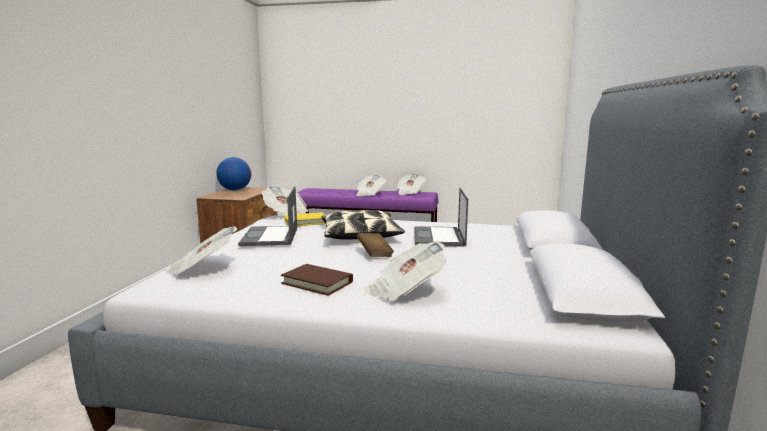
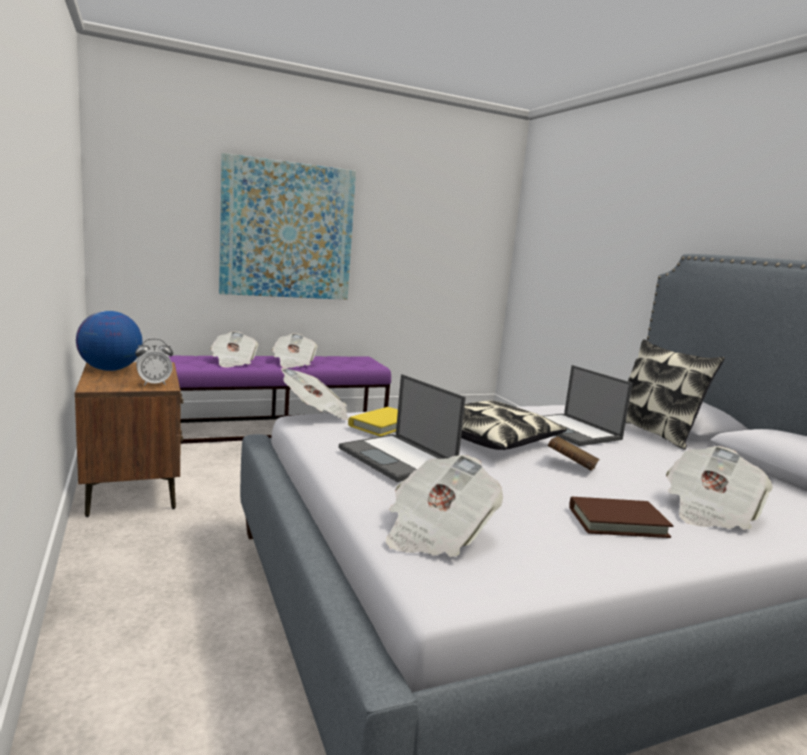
camera: 35 degrees left, 0 degrees up
(239, 197) = (154, 384): none -> alarm clock
(375, 105) = (287, 231): none -> picture
(409, 192) = (340, 358): newspaper -> newspaper (233, 362)
(516, 246) = (654, 432): none -> pillow

